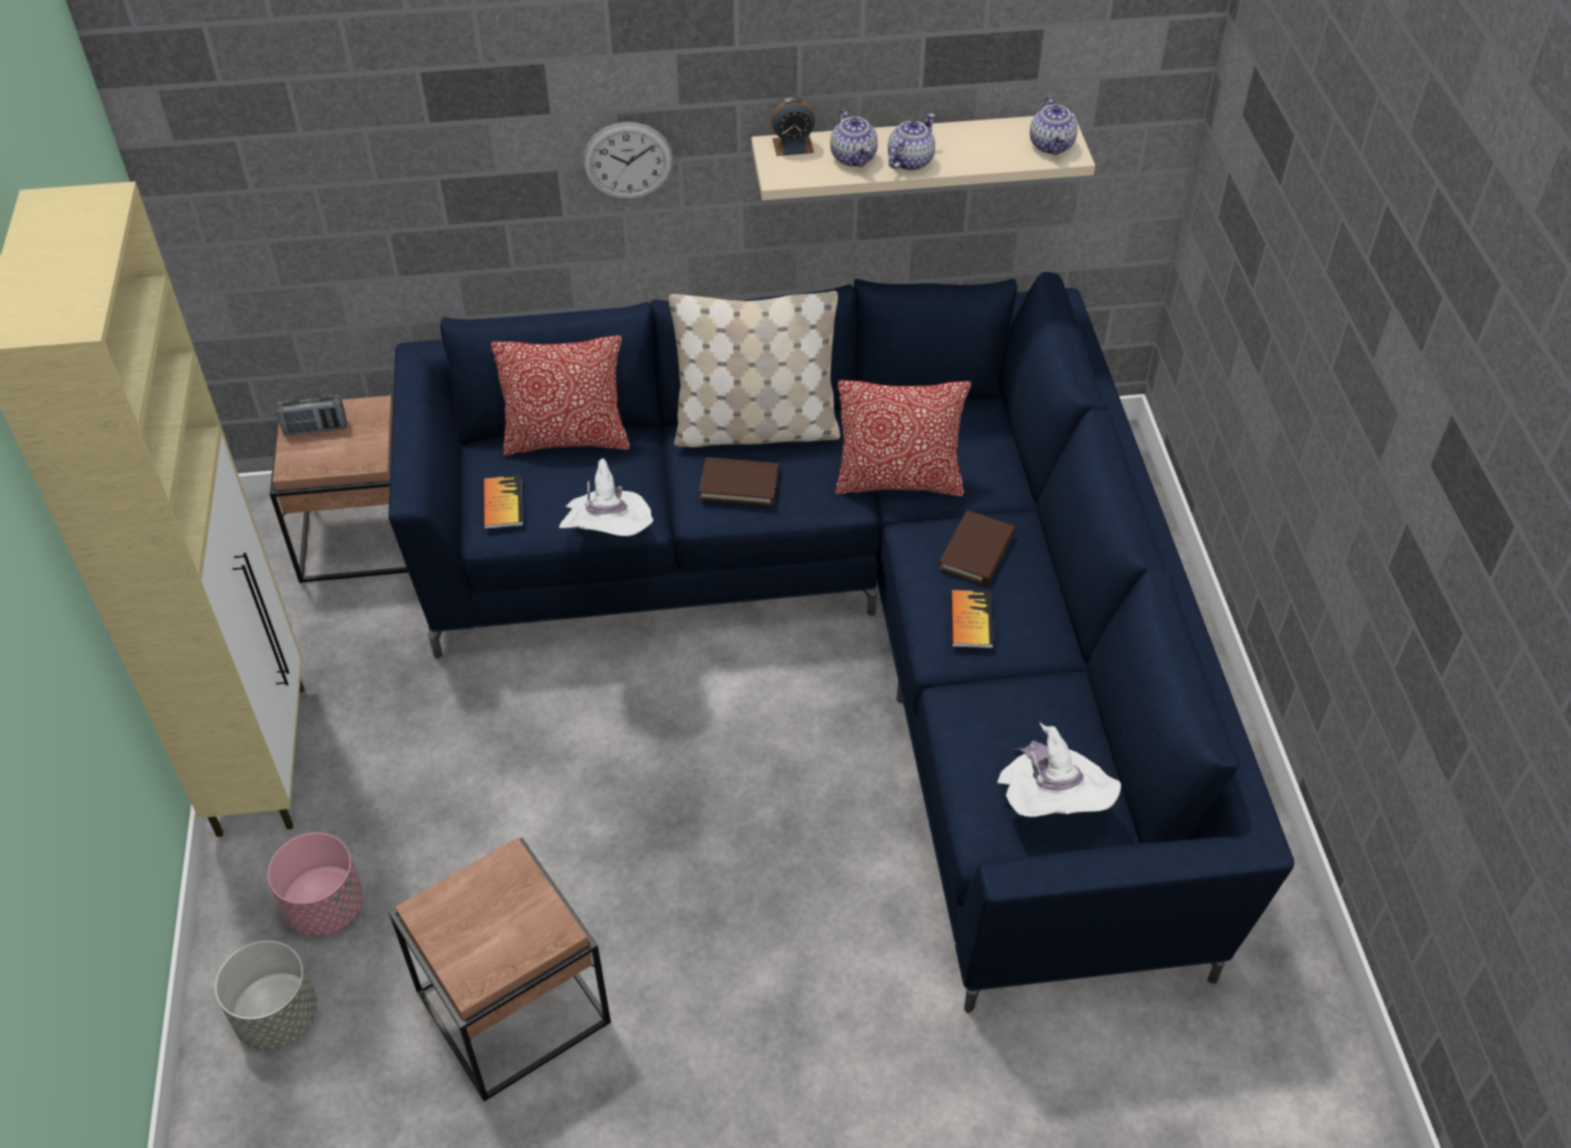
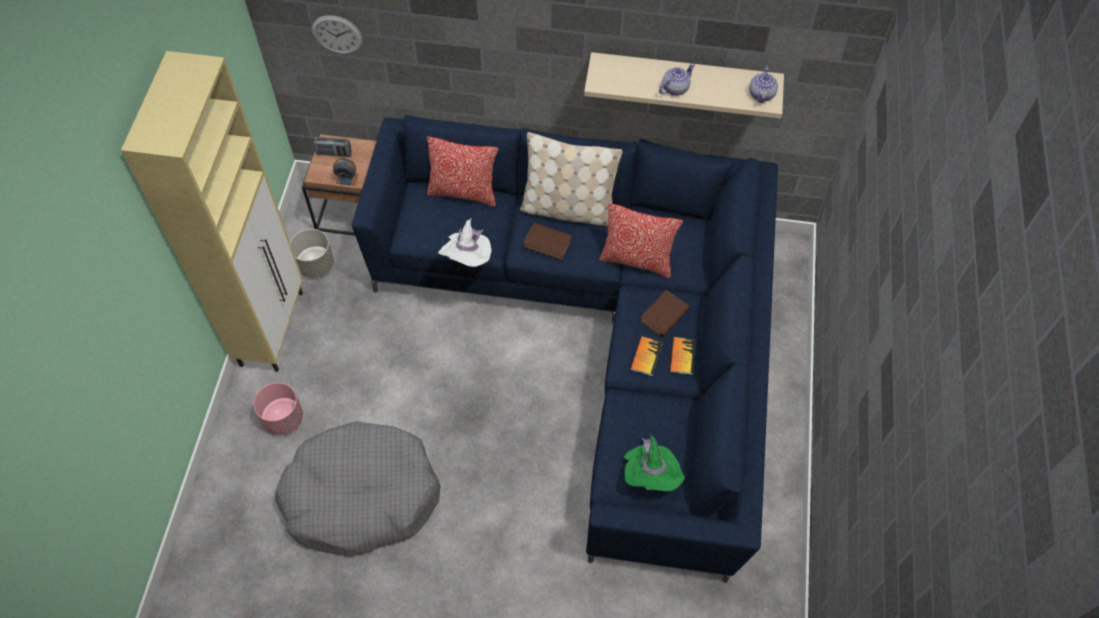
camera: 15 degrees right, 10 degrees up
(277, 1016) = (246, 471): grey planter -> grey planter (315, 265)
(503, 504) = (418, 225): book -> book (682, 356)
(513, 1005) = (361, 496): brown side table -> grey dog bed
(627, 161) = (519, 51): wall clock -> wall clock (337, 34)
(793, 145) = (612, 63): alarm clock -> alarm clock (347, 178)
(854, 158) = (644, 79): teapot -> none
(1051, 804) = (650, 475): white hat -> green hat

